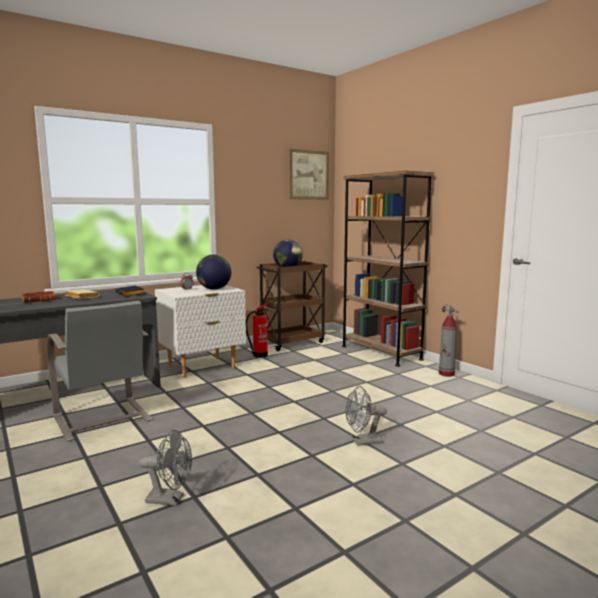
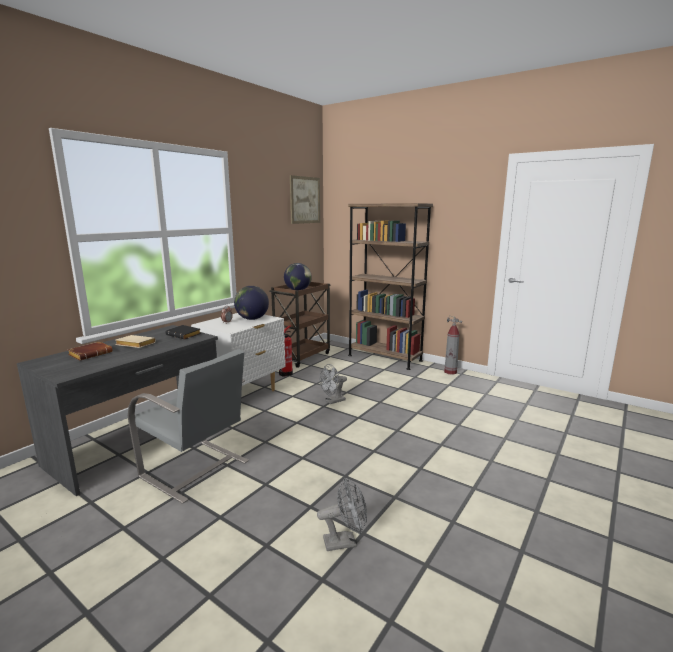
camera: 20 degrees left, 5 degrees up
(362, 442) = (446, 447): grey fan -> grey fan (332, 401)

